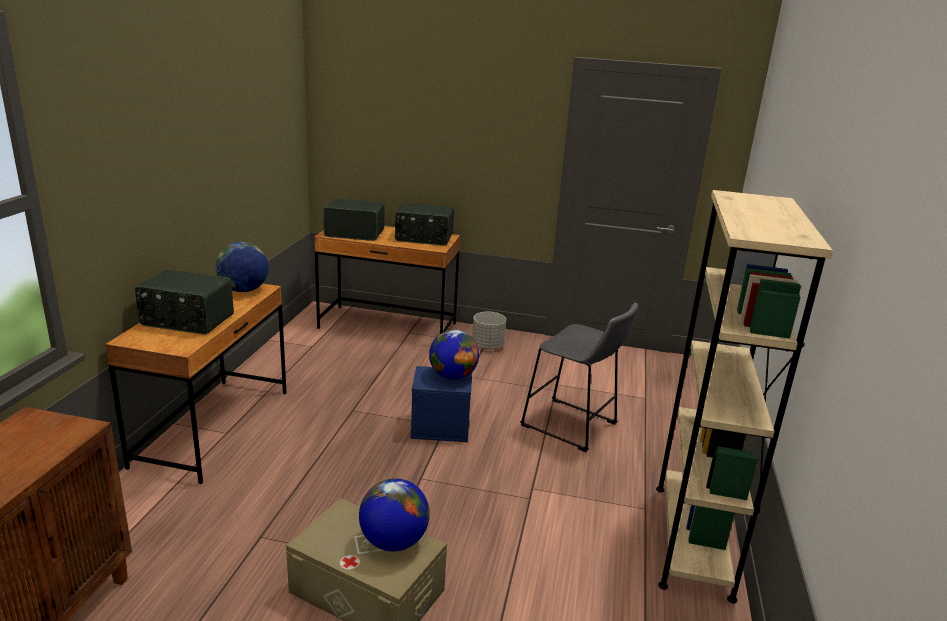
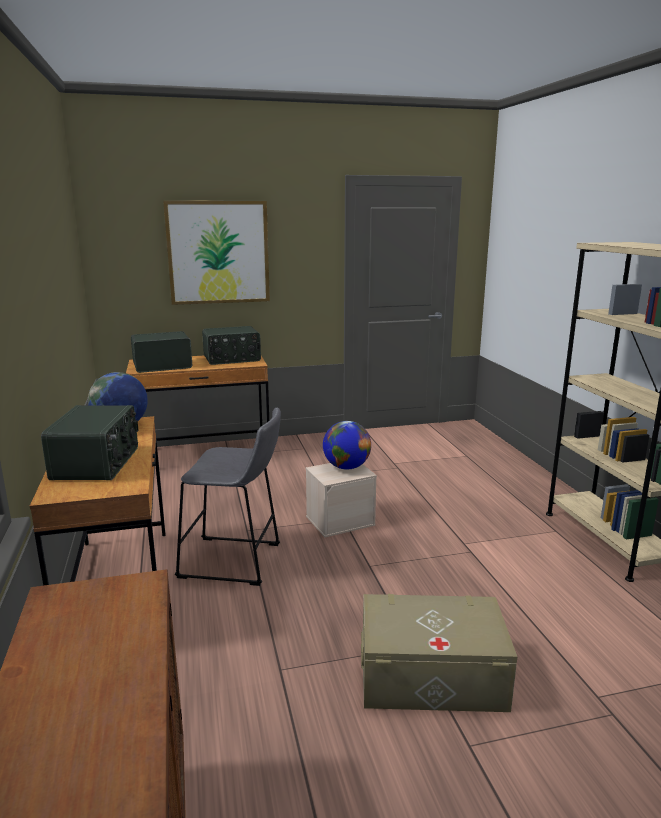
camera: 25 degrees left, 5 degrees down
(187, 320) = (98, 463): radio -> radio turned 75 degrees counterclockwise
(393, 542) = (454, 612): globe -> none
(430, 127) = (218, 252): none -> picture
(441, 427) = (340, 520): blue storage box -> beige storage box
(488, 346) = (308, 449): grey planter -> none
(573, 427) = (441, 490): grey stool -> grey stool (235, 561)

